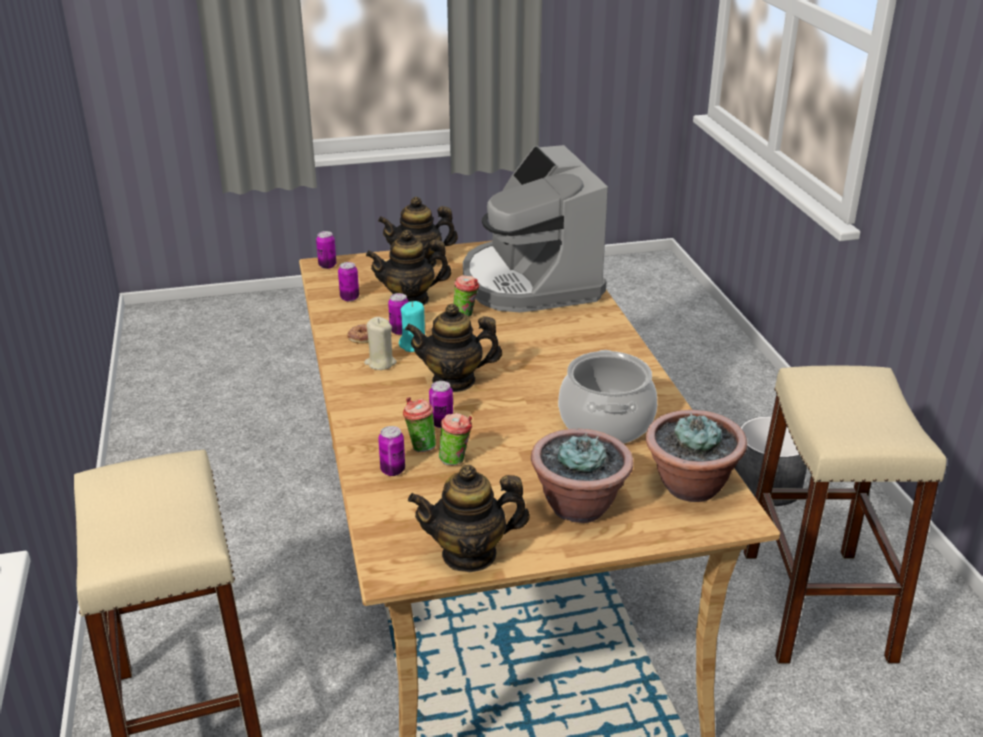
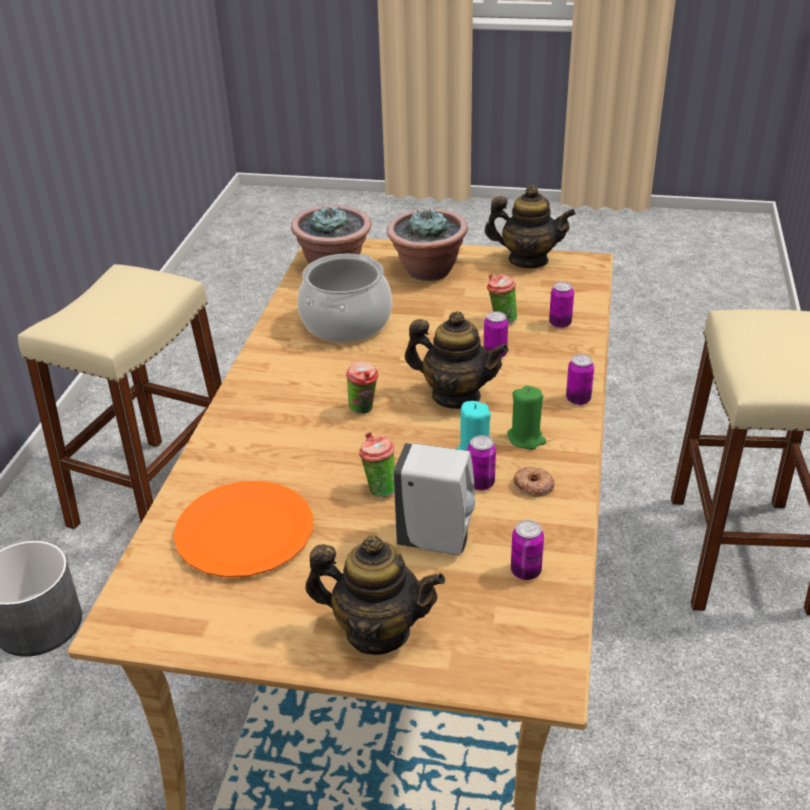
camera: 155 degrees left, 5 degrees up
(327, 265) = (537, 676): can -> can (578, 399)
(380, 363) = (526, 439): beige candle -> green candle
(410, 300) = (438, 540): teapot -> white soap dispenser
(420, 447) = (527, 337): cup -> cup (364, 410)
(530, 282) = (244, 531): coffee machine -> orange plate

